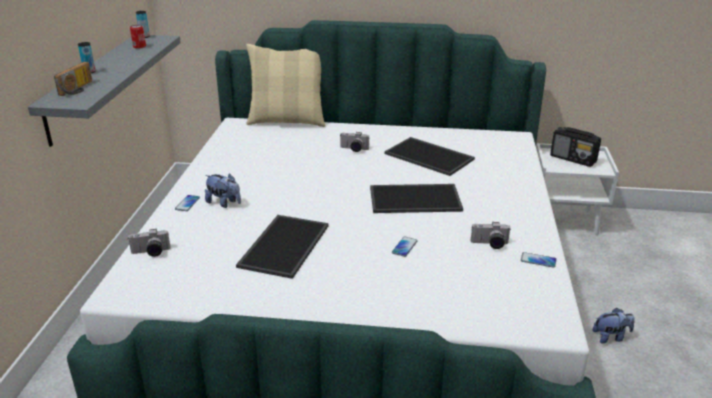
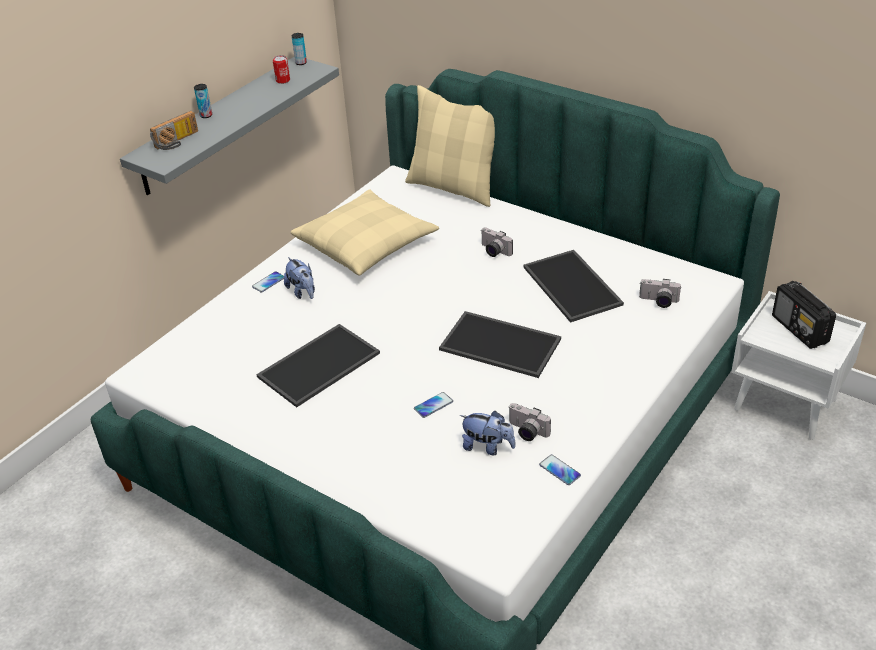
camera: 30 degrees right, 10 degrees up
(150, 253) = (197, 335): camera -> camera (658, 302)
(249, 164) = (366, 244): none -> beige pillow
(611, 337) = (694, 581): plush toy -> plush toy (487, 447)

